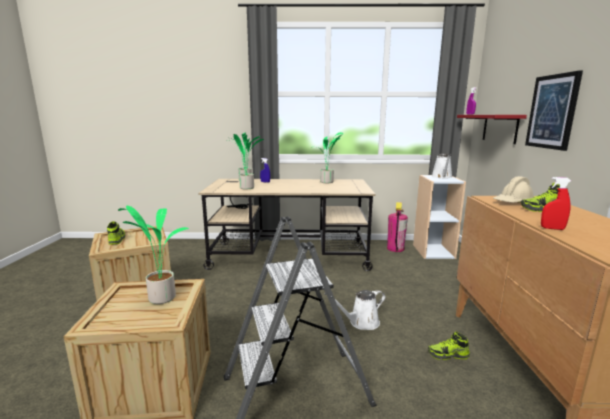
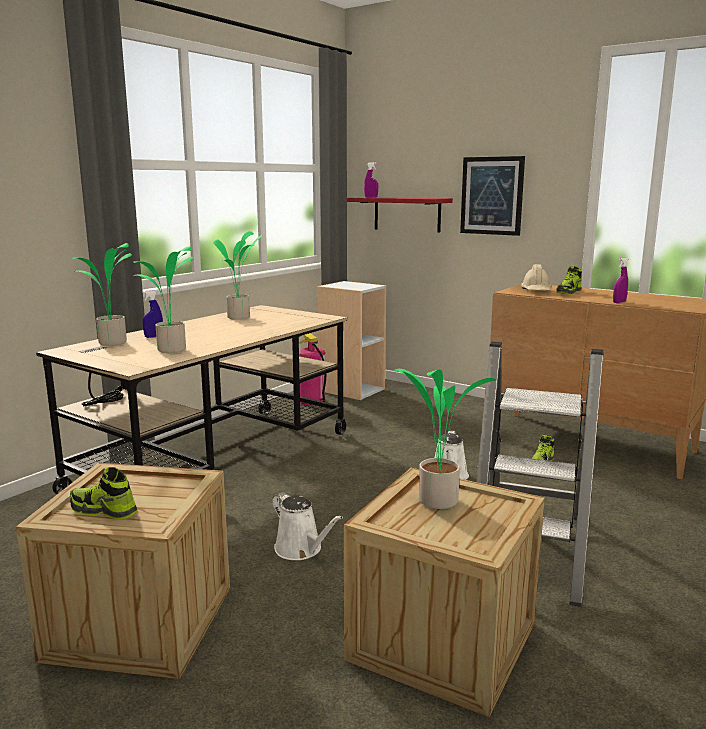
camera: 55 degrees left, 0 degrees up
(442, 177) = (348, 284): white watering can -> white watering can (301, 549)
(552, 228) = (619, 302): red spray bottle -> purple spray bottle

